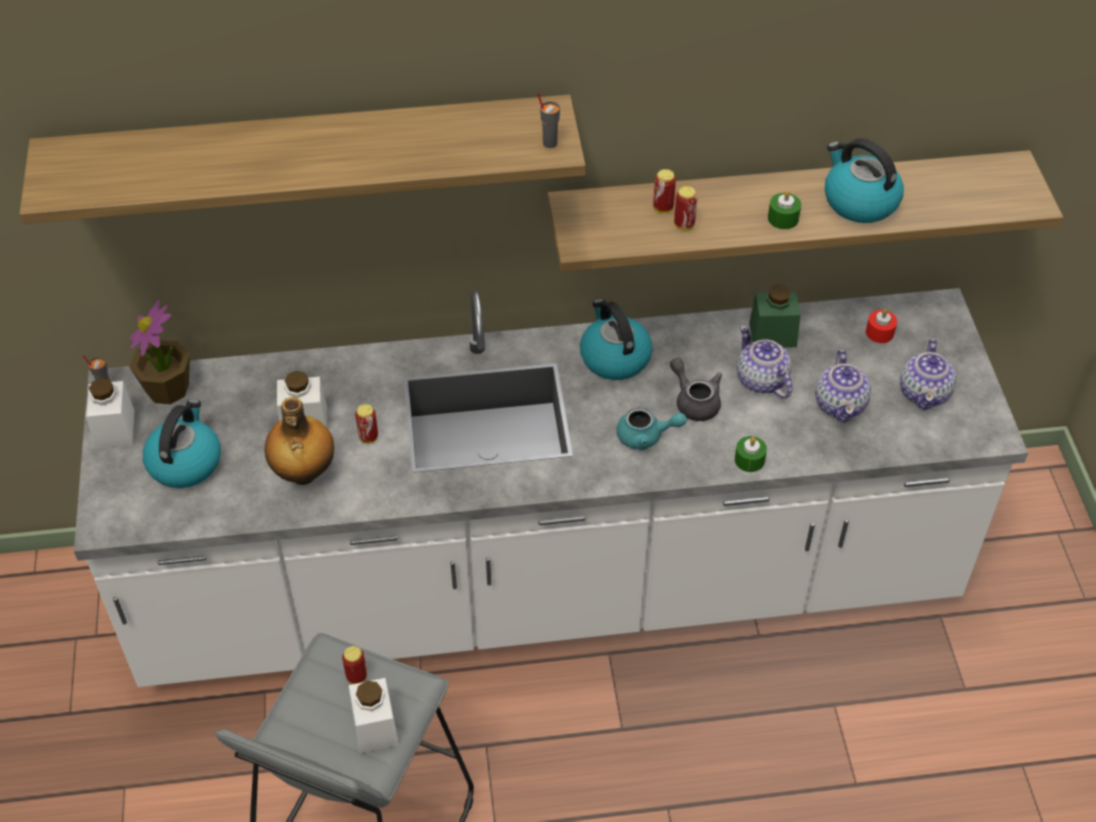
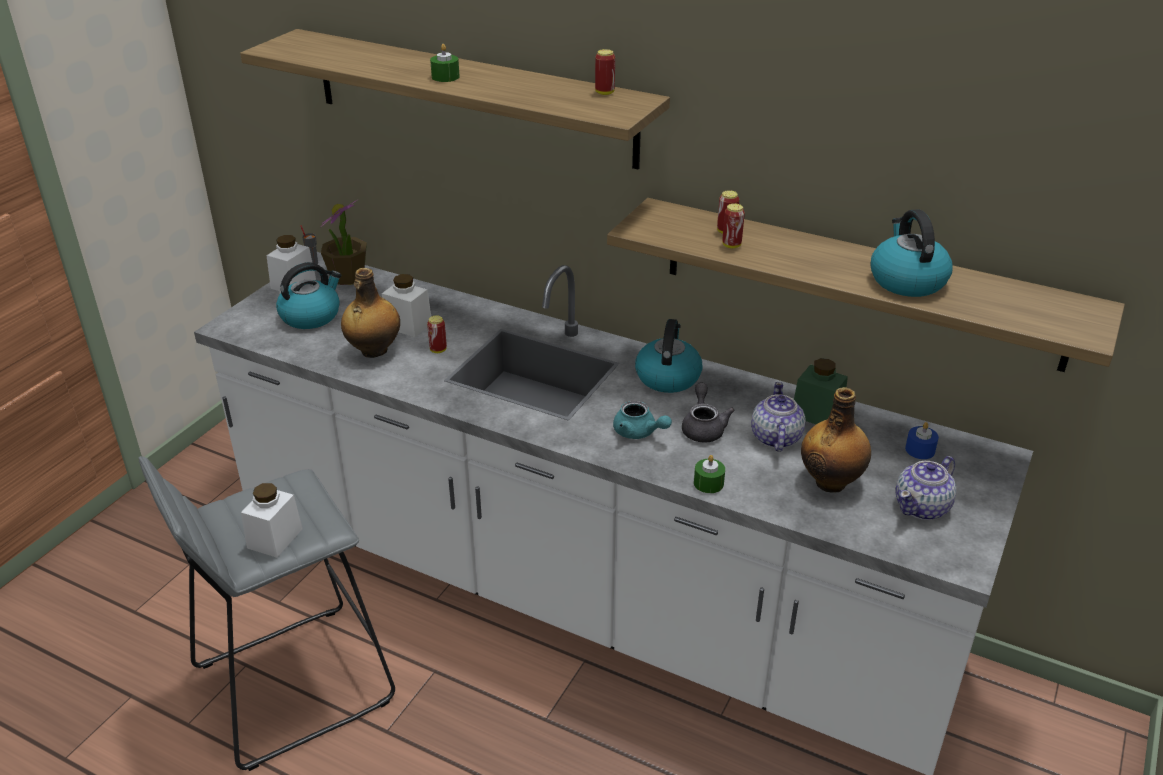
camera: 35 degrees right, 15 degrees down
(357, 677) = (299, 503): can -> can (604, 93)
(549, 143) = (617, 112): grey cup -> none
(783, 218) = (822, 268): green candle -> green candle (445, 77)
(840, 404) = (831, 481): teapot -> bottle
(879, 332) = (920, 450): red candle -> blue candle

